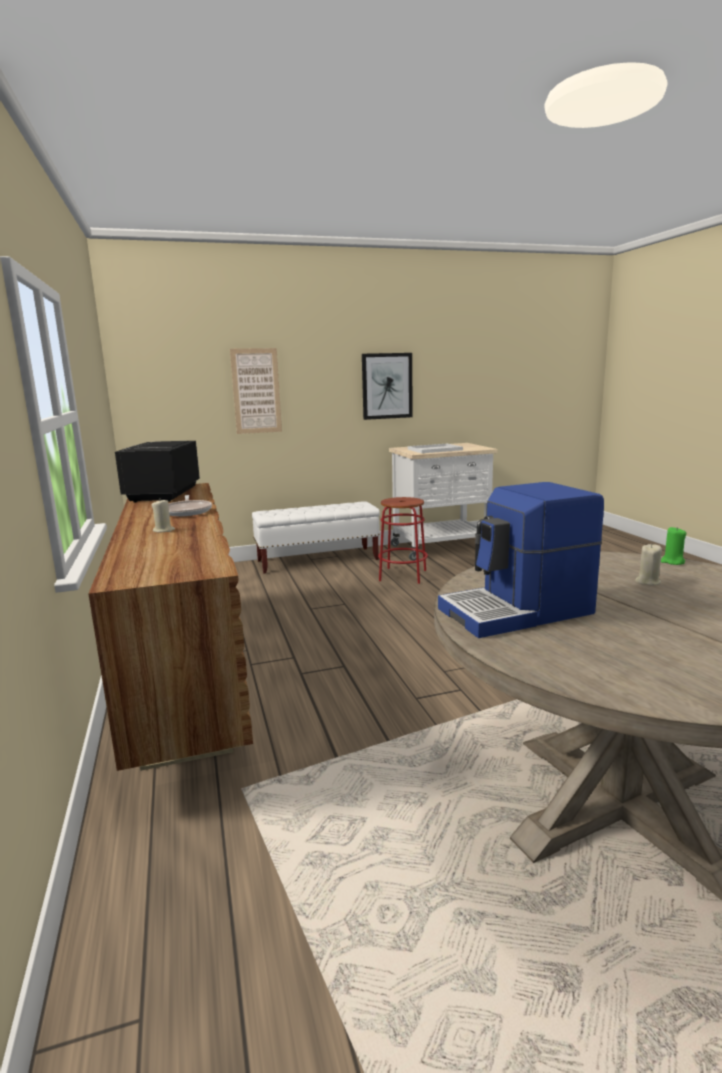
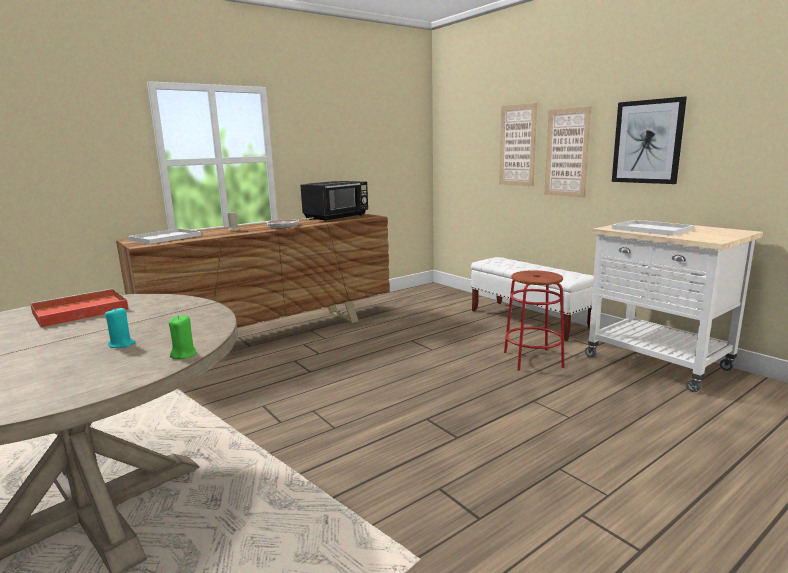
camera: 70 degrees right, 0 degrees up
(153, 561) = (166, 237): none -> white tray
(162, 495) = (337, 217): black microwave -> black microwave turned 150 degrees clockwise
(316, 397) = (567, 153): none -> picture
(518, 612) = (78, 312): coffee machine -> red tray
(647, 582) = (122, 344): beige candle -> turquoise candle

